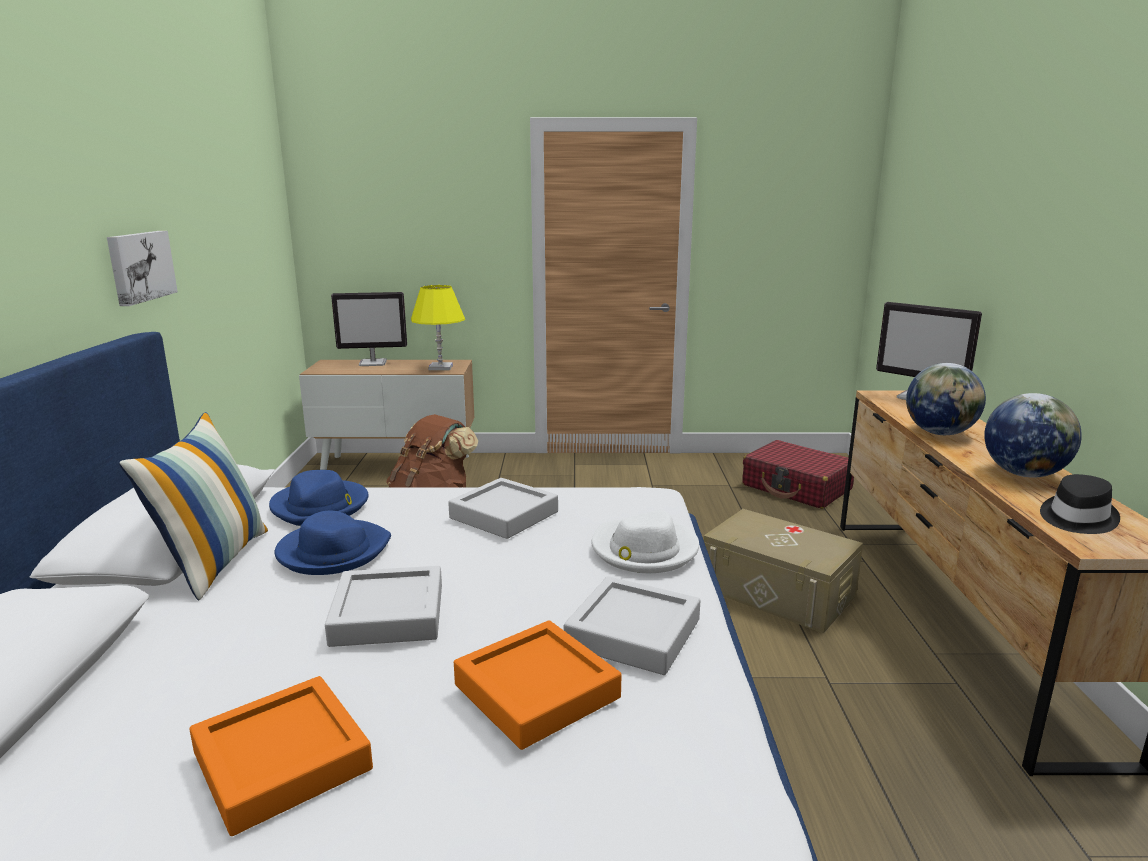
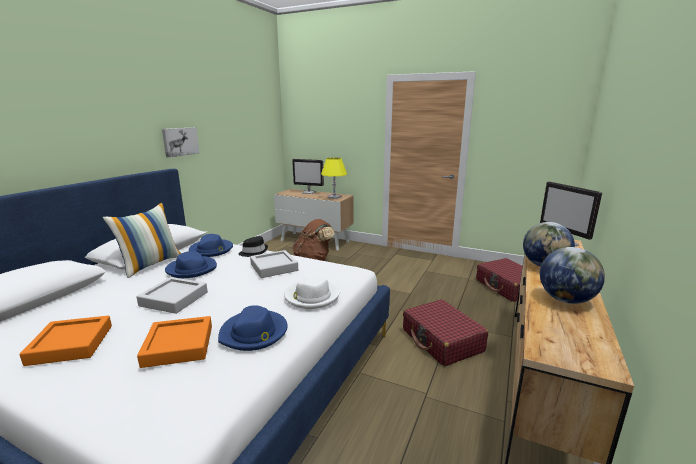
camera: 25 degrees right, 0 degrees up
(633, 633) = (254, 333): grey tray -> blue hat
(777, 592) = (442, 341): beige storage box -> red suitcase
(1076, 518) = (561, 334): black hat -> black hat (253, 252)

